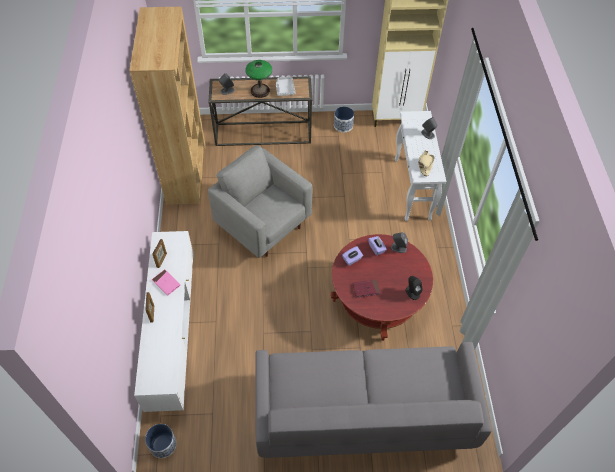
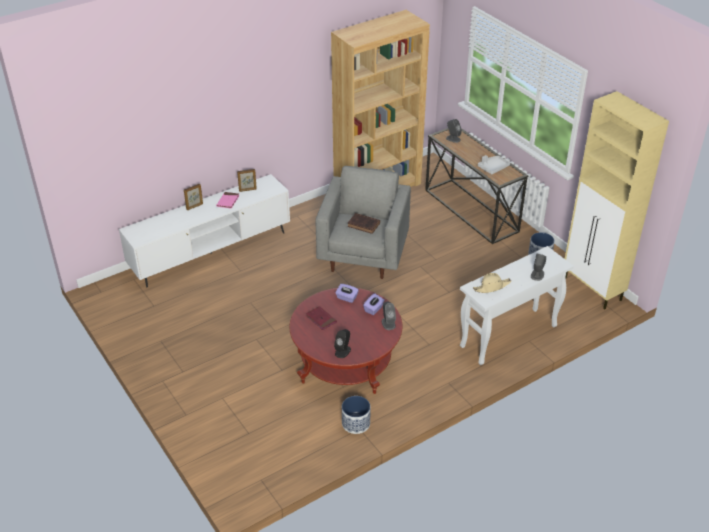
camera: 60 degrees right, 15 degrees down
(163, 444) = (110, 291): planter -> planter (356, 423)
(260, 91) = (473, 155): table lamp -> none
(270, 203) = (364, 225): none -> brown book
(363, 410) = (217, 397): grey sofa -> none

